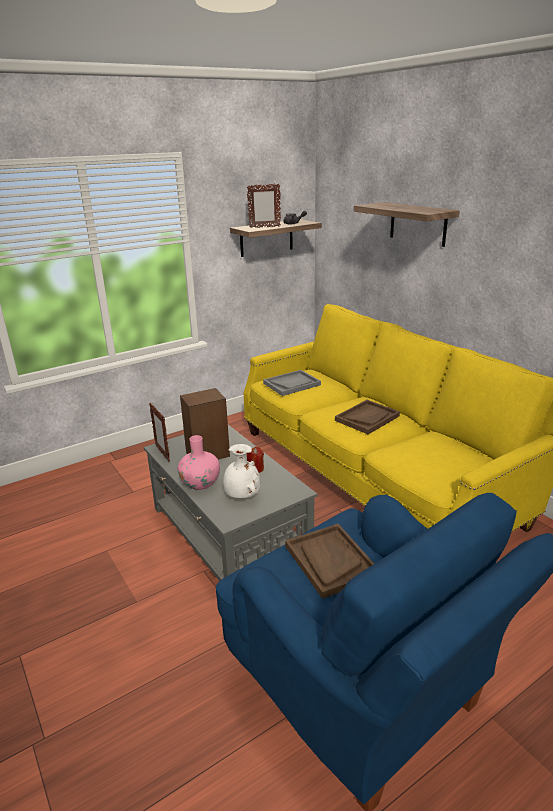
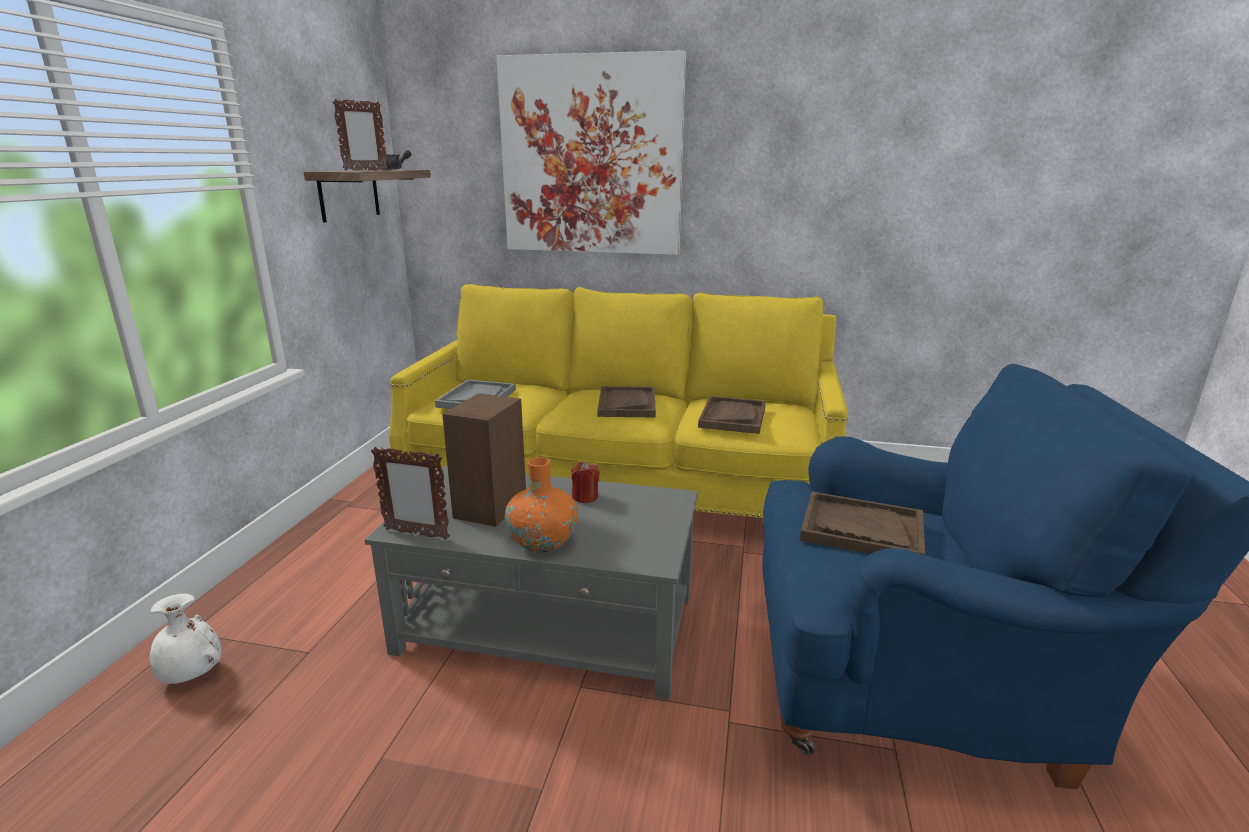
camera: 45 degrees left, 5 degrees down
(200, 483) = (542, 542): pink vase -> orange vase
(242, 495) = (622, 530): white vase -> white vase (191, 675)
(418, 224) = (591, 157): shelf -> picture
(418, 454) = (732, 417): none -> brown tray

